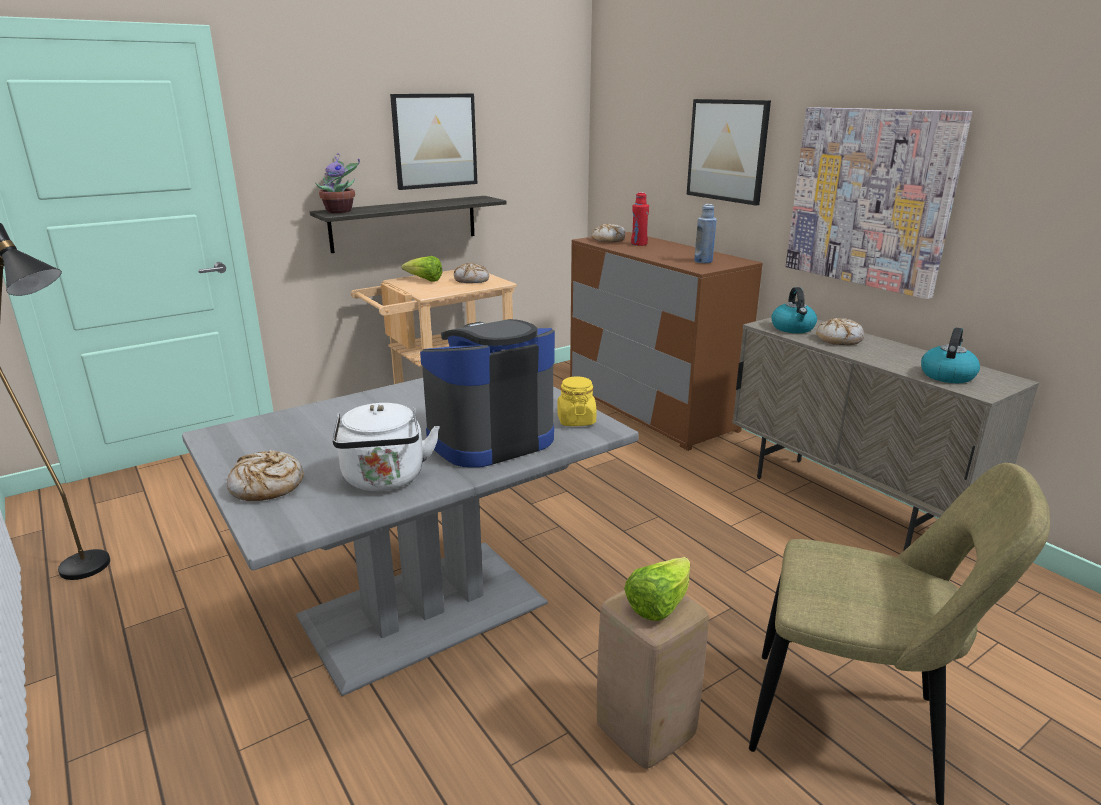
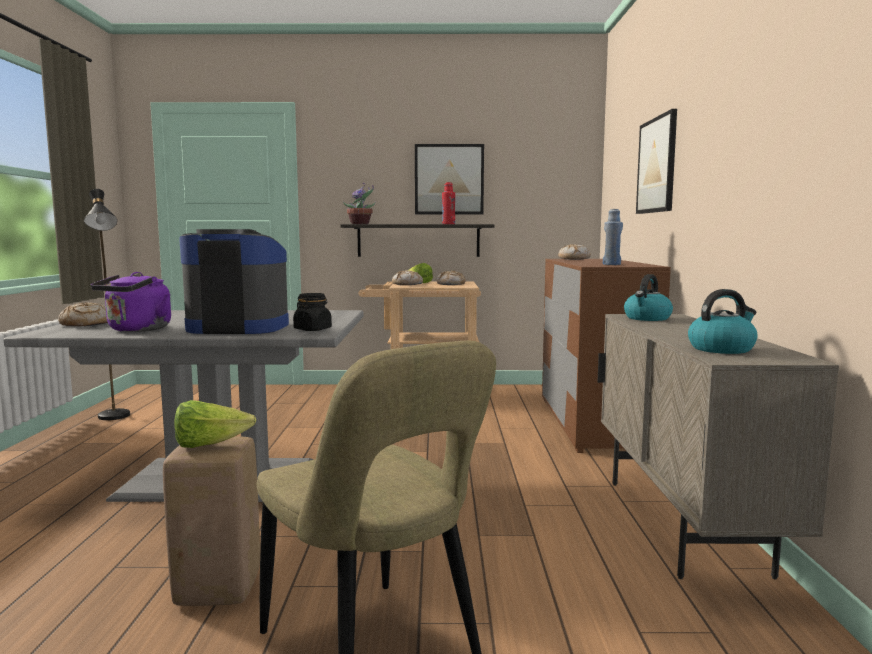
camera: 35 degrees right, 15 degrees down
(385, 480) = (137, 330): white kettle -> purple kettle
(576, 420) = (312, 329): yellow jar -> black jar
(639, 244) = (592, 260): red bottle -> red bottle (448, 224)
(839, 339) = (674, 326): bread -> bread (407, 284)
(870, 198) = (728, 180): picture -> none

